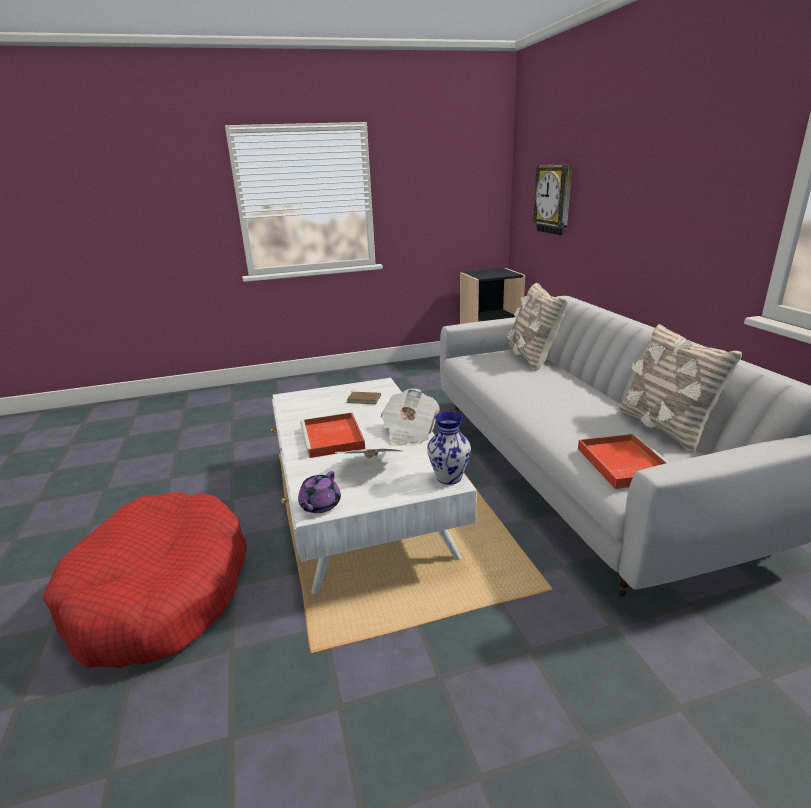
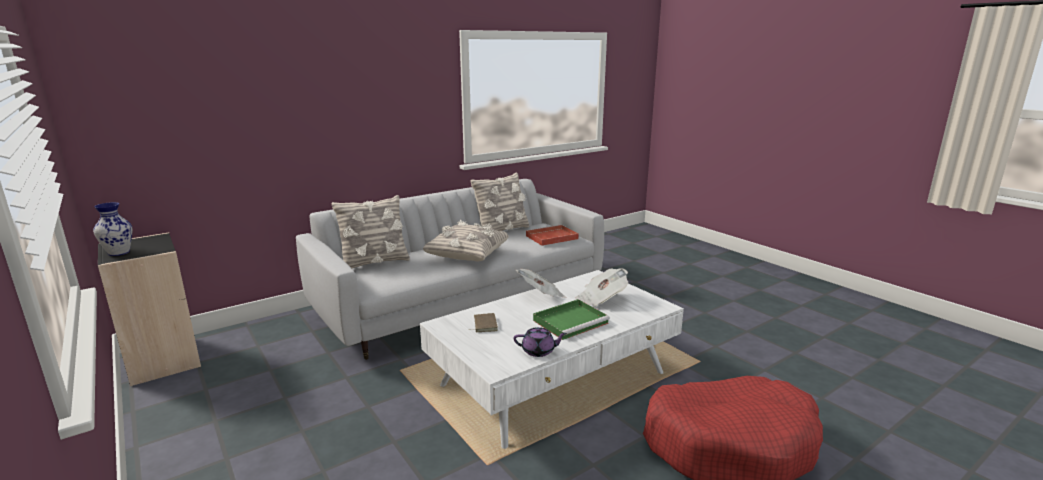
camera: 110 degrees left, 5 degrees down
(319, 505) = (658, 305): purple teapot -> purple teapot (539, 351)
(333, 438) = (571, 321): red tray -> green tray
(449, 477) = (592, 276): vase -> vase (118, 253)
(542, 397) = (467, 255): none -> beige pillow
(554, 199) = (203, 132): wall clock -> none

